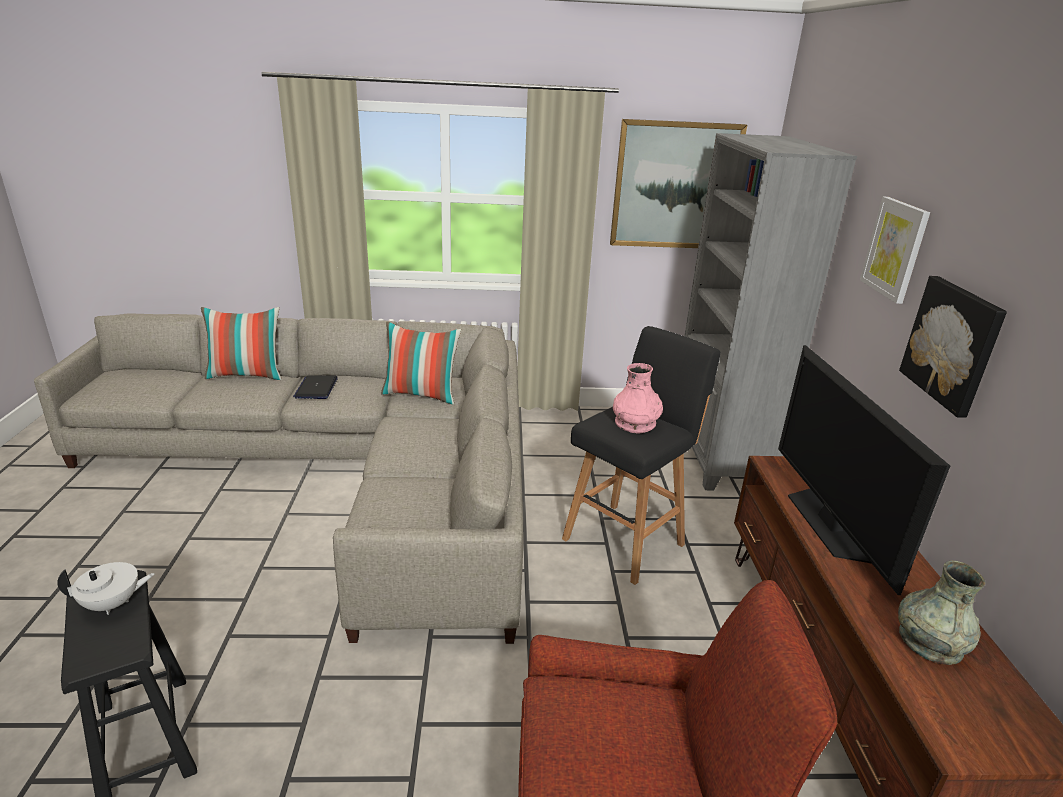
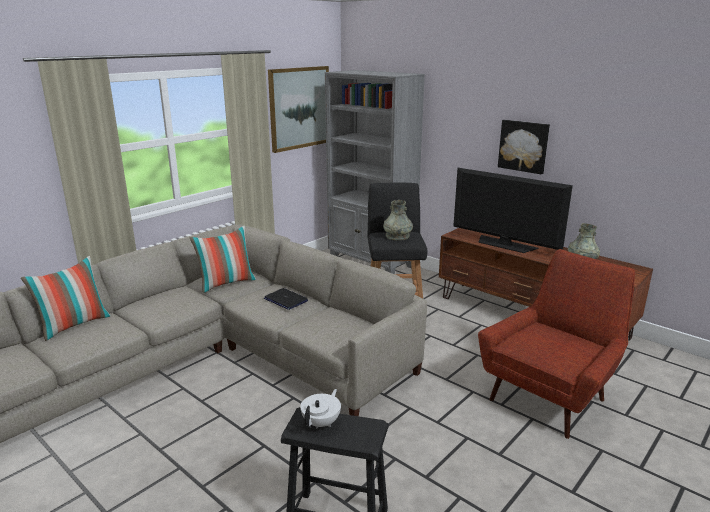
camera: 45 degrees left, 5 degrees down
(316, 388) = (152, 308): laptop -> laptop (285, 300)
(635, 423) = (397, 236): pink vase -> grey vase
(895, 249) = (469, 113): picture -> none

